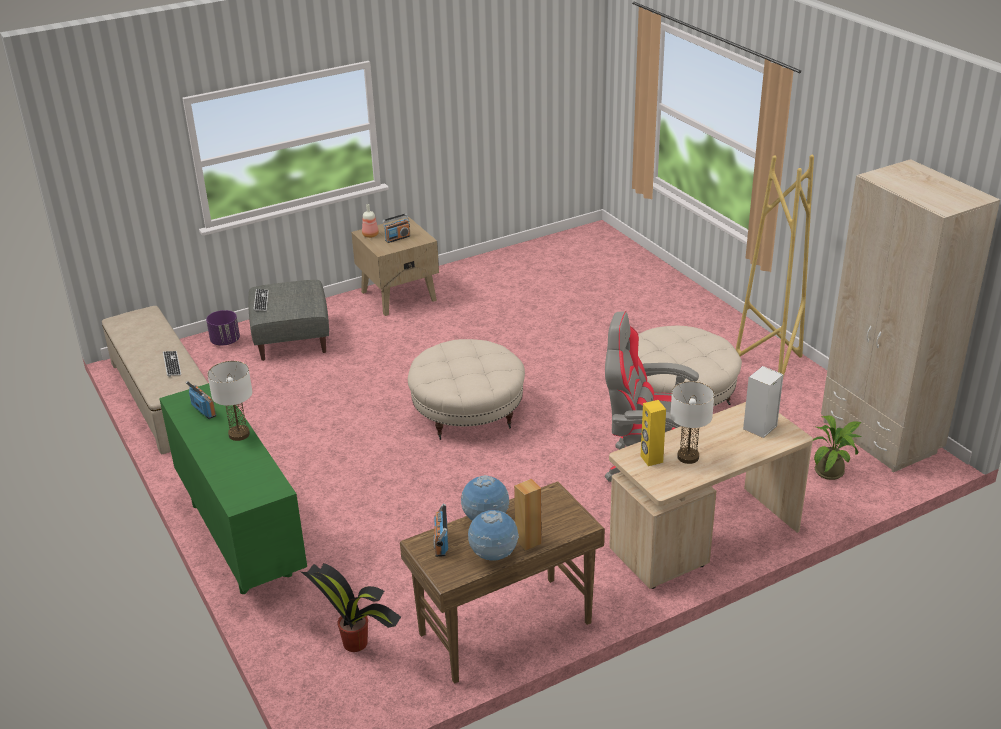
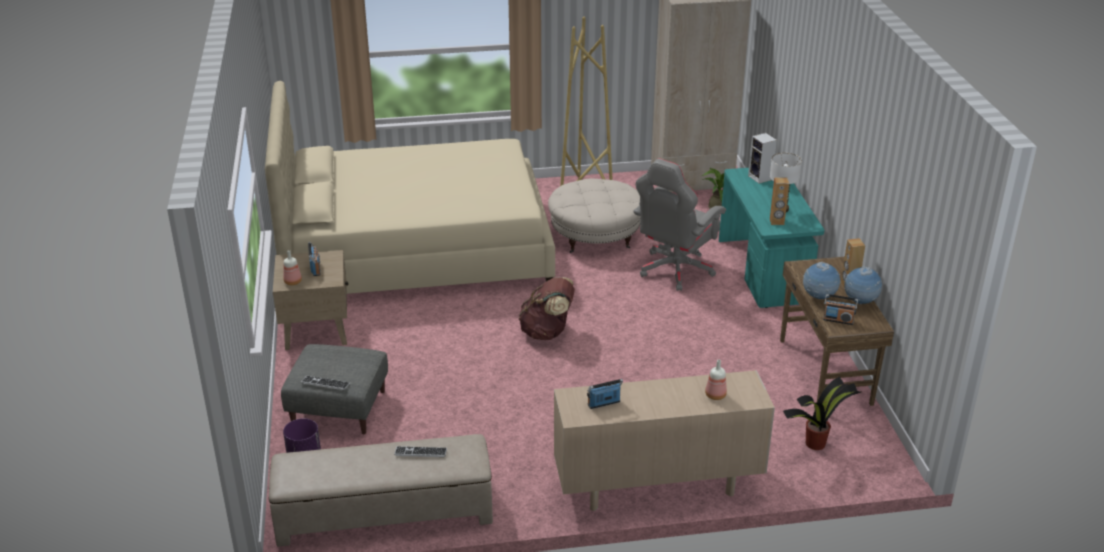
camera: 70 degrees left, 0 degrees up
(237, 474) = (715, 396): none -> bottle
(239, 434) = (655, 388): table lamp -> none
(239, 538) = (656, 487): green dresser -> beige dresser
(467, 412) = (547, 332): beige ottoman -> brown backpack
(562, 304) = (415, 250): none -> beige bed
(651, 459) = (776, 222): yellow speaker -> brown speaker
(703, 539) = (764, 271): beige desk -> turquoise desk

